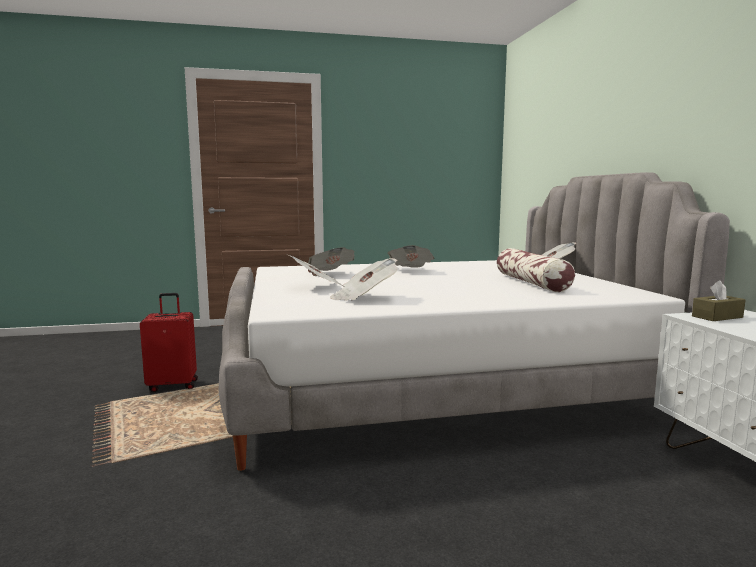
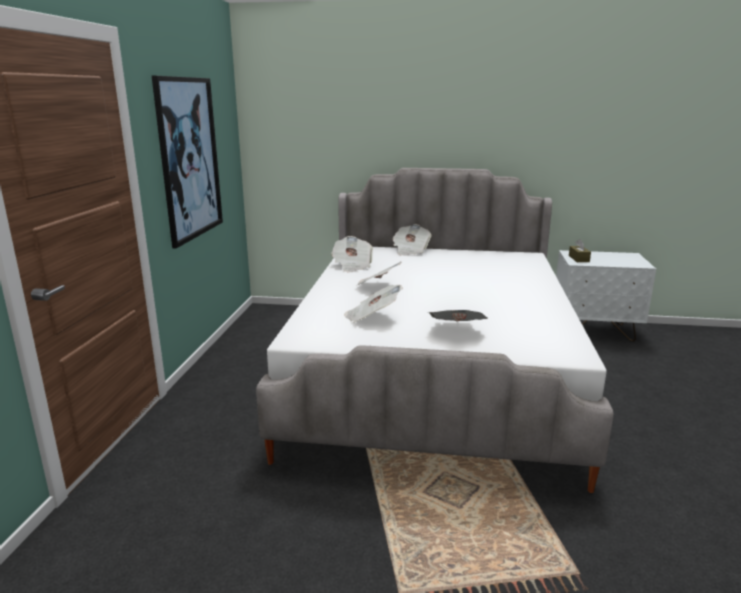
camera: 70 degrees left, 10 degrees up
(173, 385) = (361, 535): red suitcase -> none
(364, 297) = (517, 321): newspaper -> newspaper (352, 266)
(399, 165) = (189, 159): none -> picture
(531, 283) = (471, 267): pillow -> none

